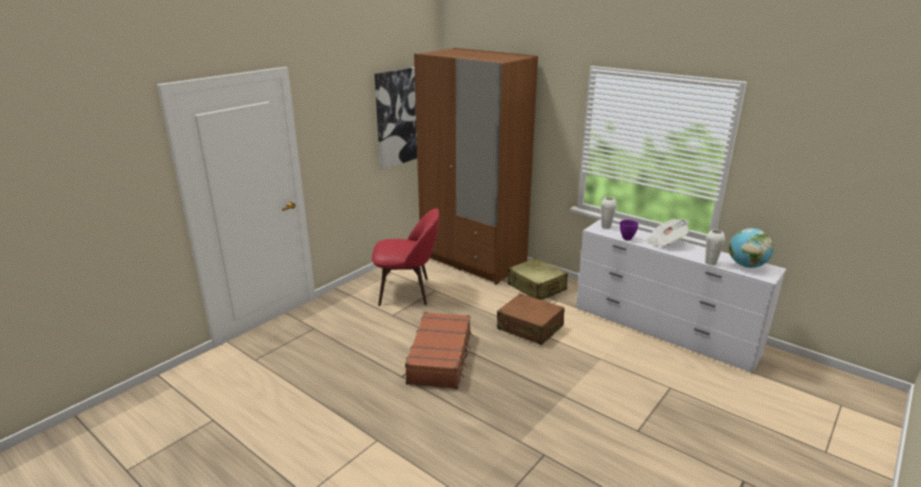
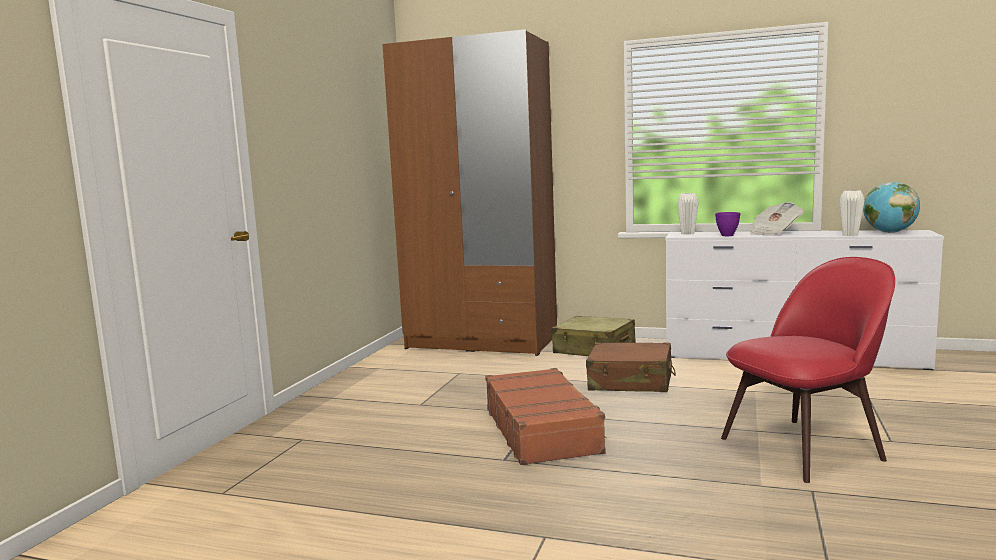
camera: 20 degrees left, 15 degrees down
(399, 117) = (362, 138): picture -> none
(407, 291) = (418, 380): red chair -> red chair (805, 447)

